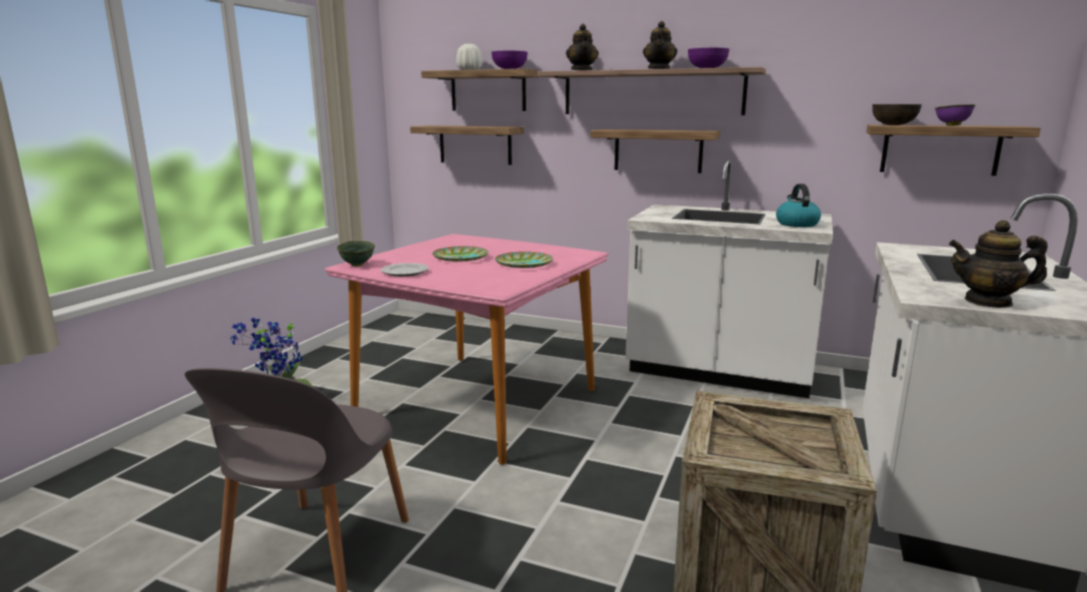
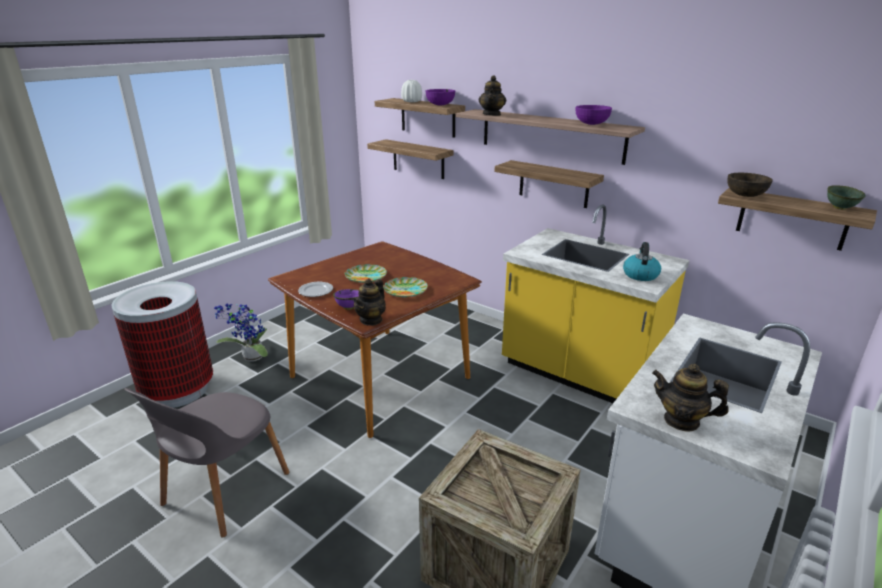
camera: 15 degrees right, 10 degrees up
(181, 452) = (178, 390): none -> trash can
(358, 265) = (290, 278): green bowl -> green bowl (840, 208)
(477, 402) = (379, 377): pink dining table -> brown dining table
(659, 69) = (553, 120): teapot -> teapot (371, 320)
(719, 372) = (579, 374): white counter -> yellow counter
(951, 125) = (796, 204): purple bowl -> purple bowl (348, 308)

